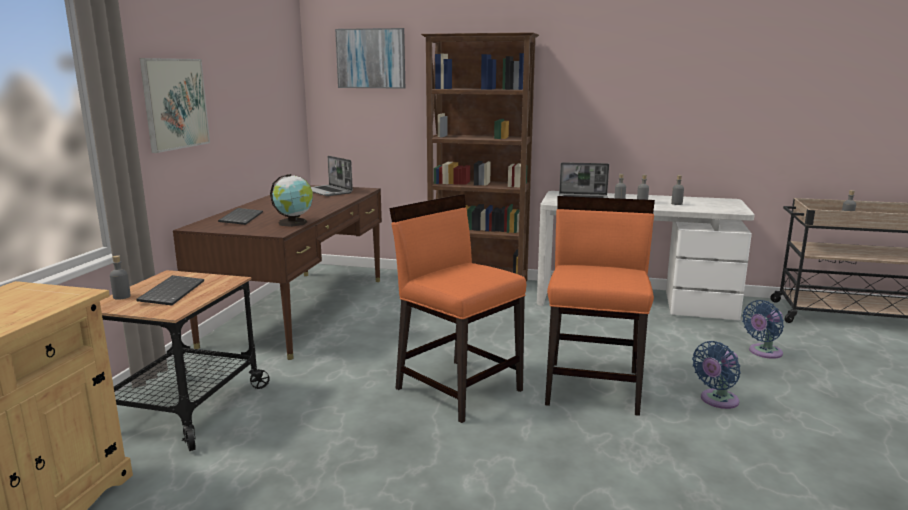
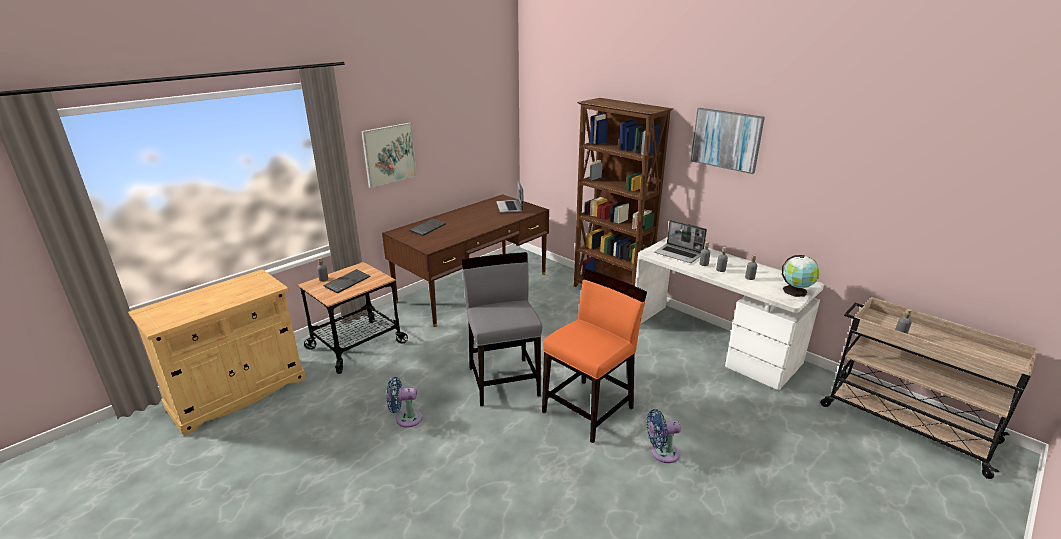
camera: 30 degrees right, 10 degrees up
(294, 223) = (449, 240): globe -> globe (796, 291)
(371, 58) = (559, 108): picture -> picture (726, 139)
(458, 388) = (504, 380): orange chair -> grey chair
(763, 352) = (757, 426): blue fan -> blue fan (406, 418)

